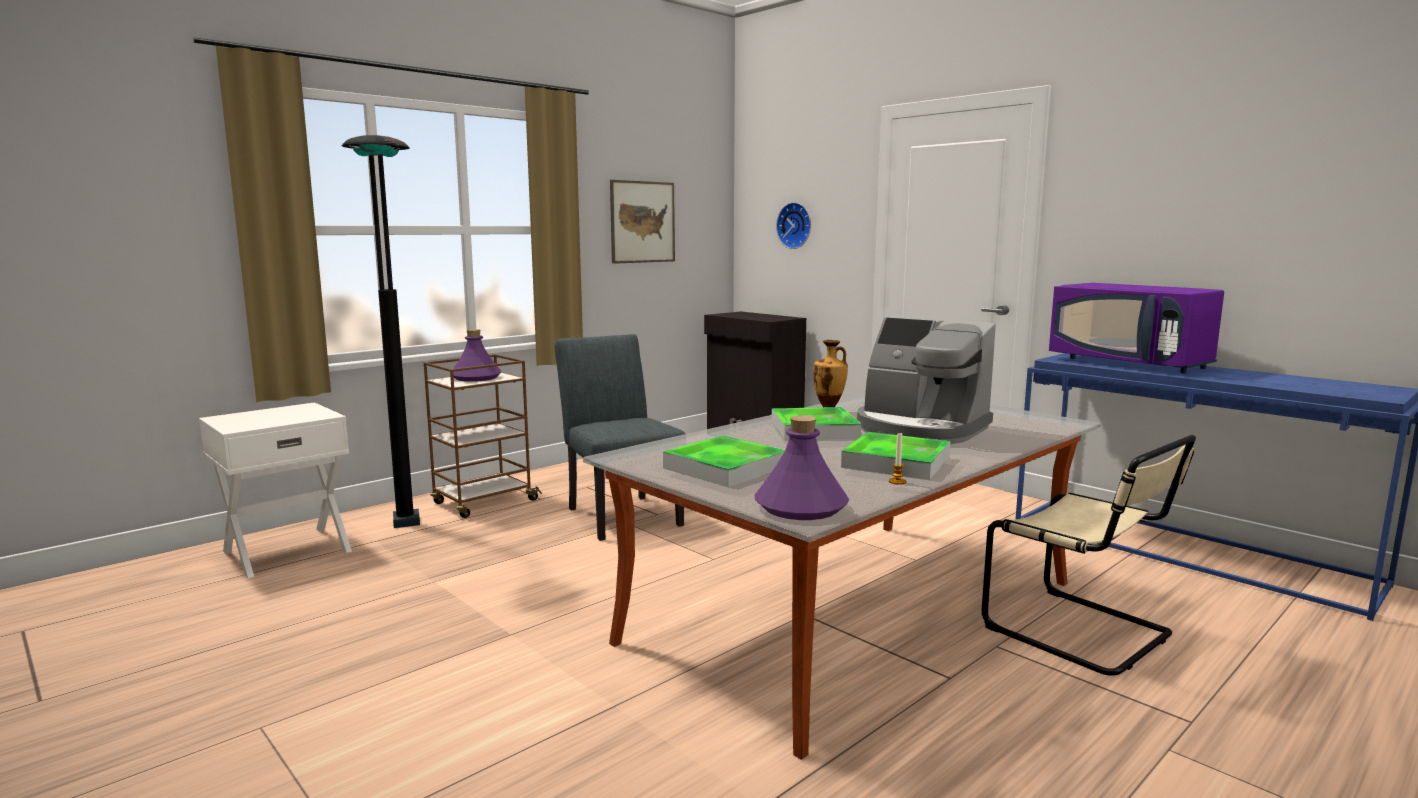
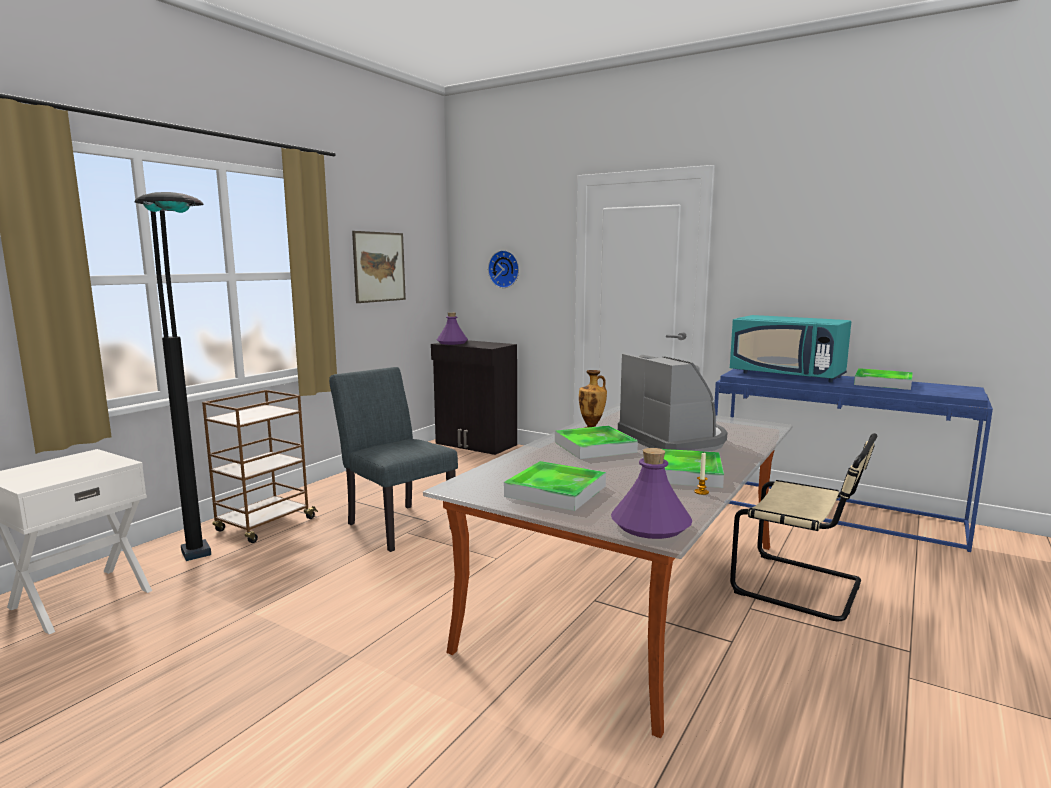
camera: 15 degrees left, 0 degrees up
(476, 378) = (254, 413): purple bottle -> purple bottle (452, 343)
(920, 429) = (674, 440): coffee machine -> coffee machine turned 135 degrees counterclockwise
(1130, 363) = (787, 375): purple microwave -> turquoise microwave
(1262, 377) = (882, 383): none -> tray

